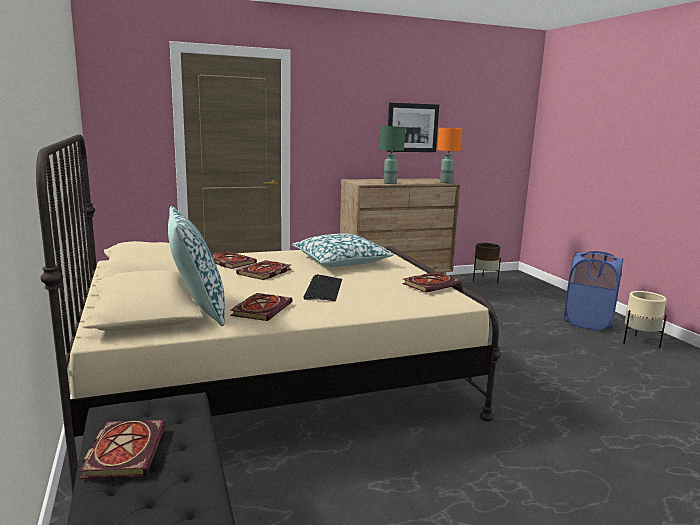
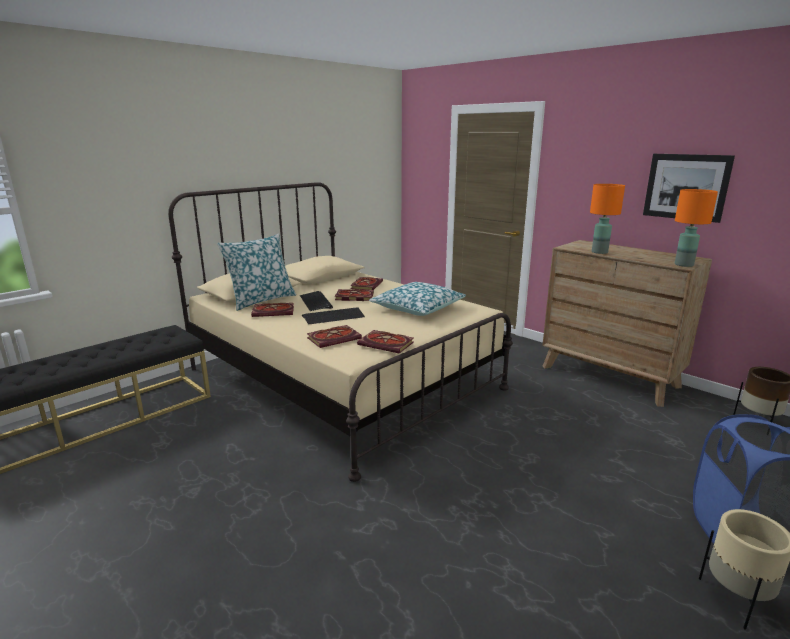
camera: 65 degrees right, 5 degrees up
(124, 450) = (132, 340): book -> book (334, 338)
(256, 288) = (316, 302): none -> keyboard
(389, 183) = (599, 252): green table lamp -> orange table lamp

